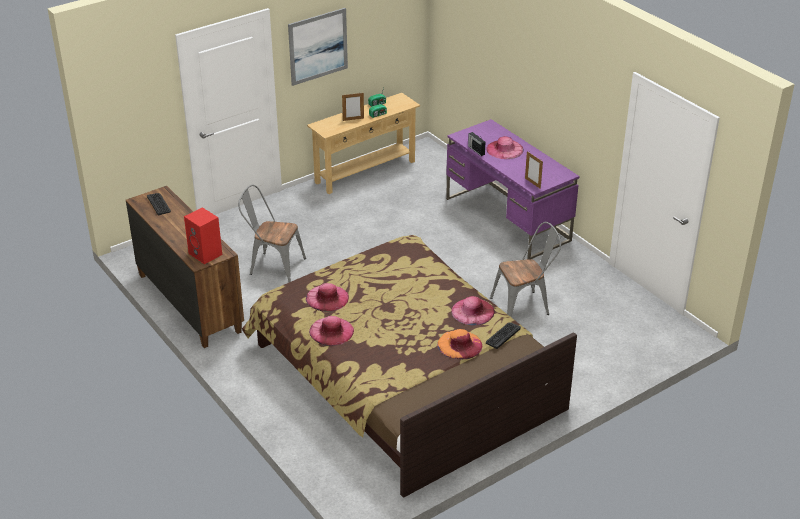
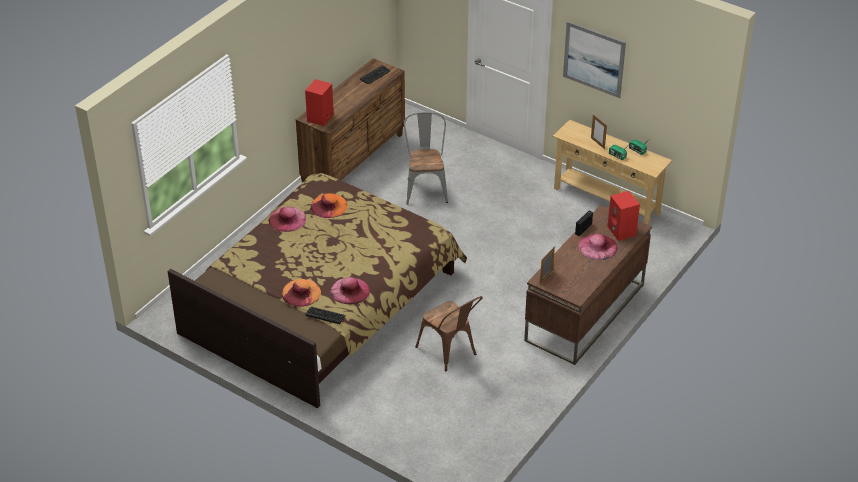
camera: 70 degrees right, 5 degrees up
(327, 298) = (329, 206): pink hat -> orange hat
(490, 133) = (622, 231): none -> red speaker
(507, 220) = (584, 313): purple desk -> brown desk
(524, 306) = (450, 352): grey chair -> brown chair

